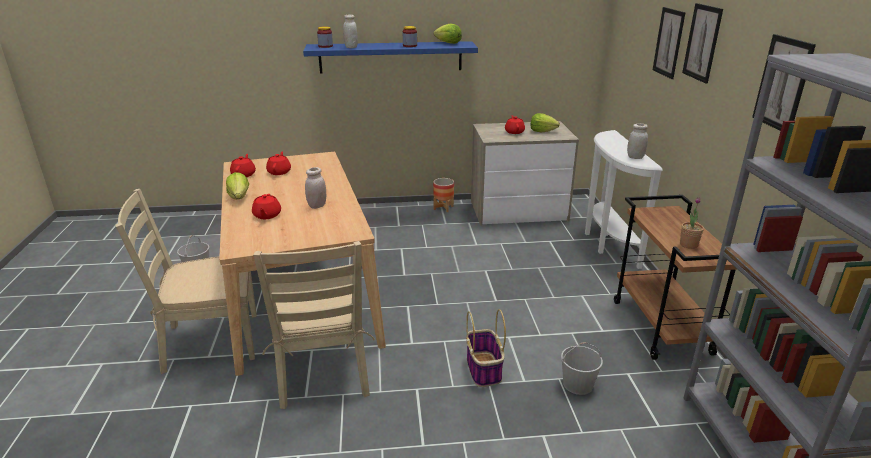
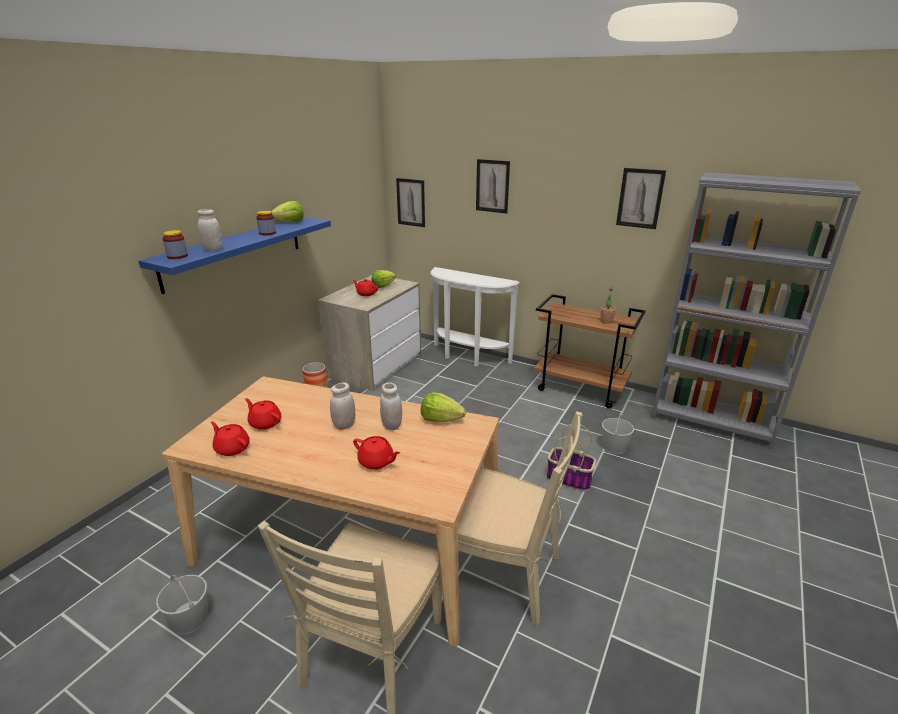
camera: 55 degrees left, 0 degrees up
(239, 197) = (299, 468): lettuce -> lettuce (441, 419)
(635, 157) = (492, 280): white jar -> white jar (344, 425)
(702, 42) = (539, 181): picture -> picture (411, 202)

